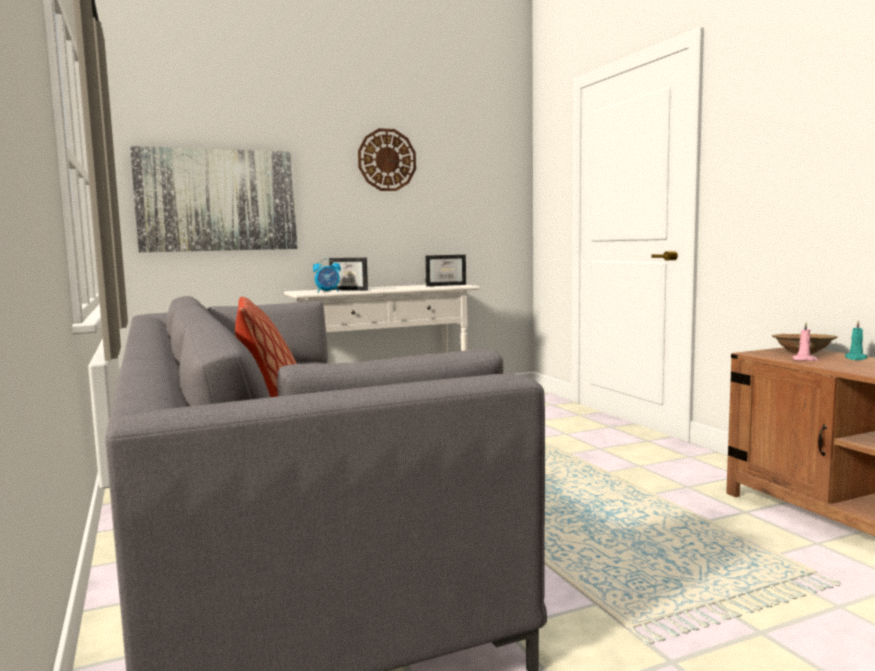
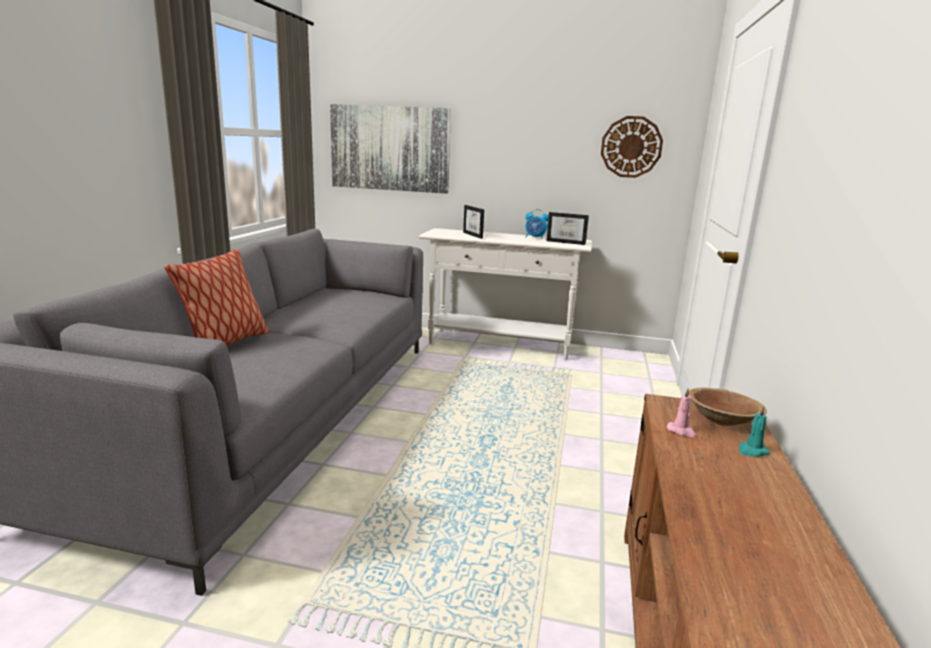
camera: 35 degrees right, 10 degrees up
(328, 292) = (450, 235): alarm clock -> alarm clock (535, 237)
(387, 160) = (537, 115): wall clock -> wall clock (631, 147)

